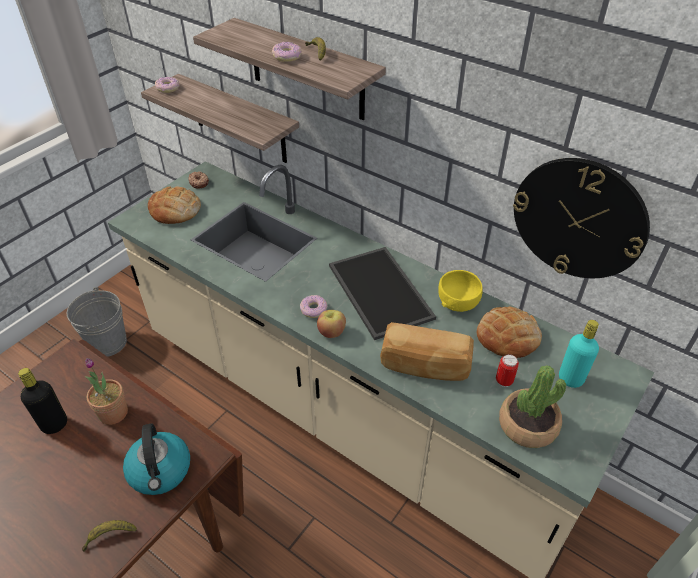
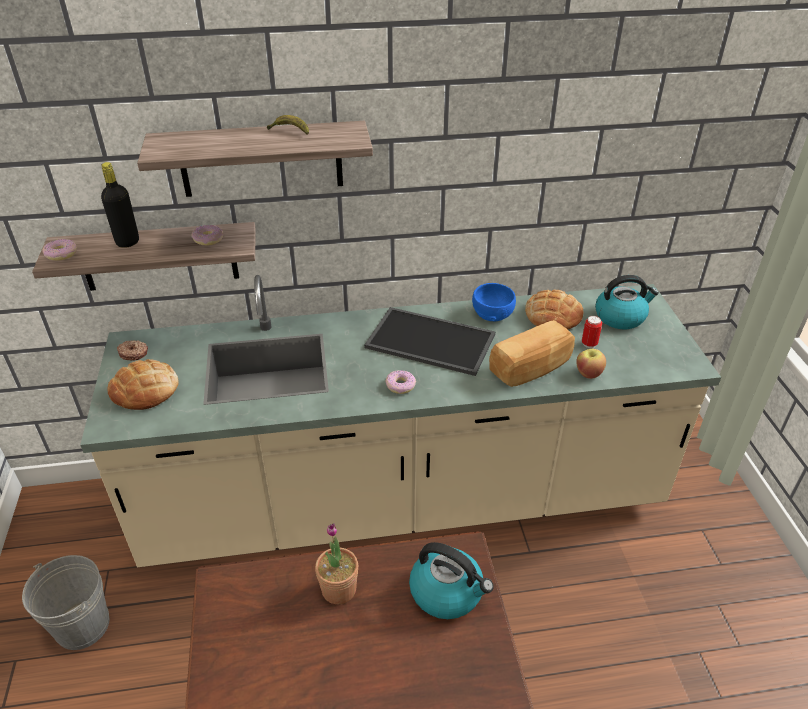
camera: 45 degrees left, 5 degrees down
(54, 424) = (296, 645): black bottle -> black bottle (127, 242)
(109, 536) = (480, 670): banana -> none
(287, 56) = (269, 143): donut -> donut (208, 239)
(331, 332) = (437, 391): apple -> apple (588, 373)
(458, 301) = (492, 314): yellow bowl -> blue bowl
(527, 425) = (637, 360): potted plant -> none
(570, 379) = (620, 317): turquoise bottle -> kettle
(579, 219) = (573, 186): wall clock -> none

